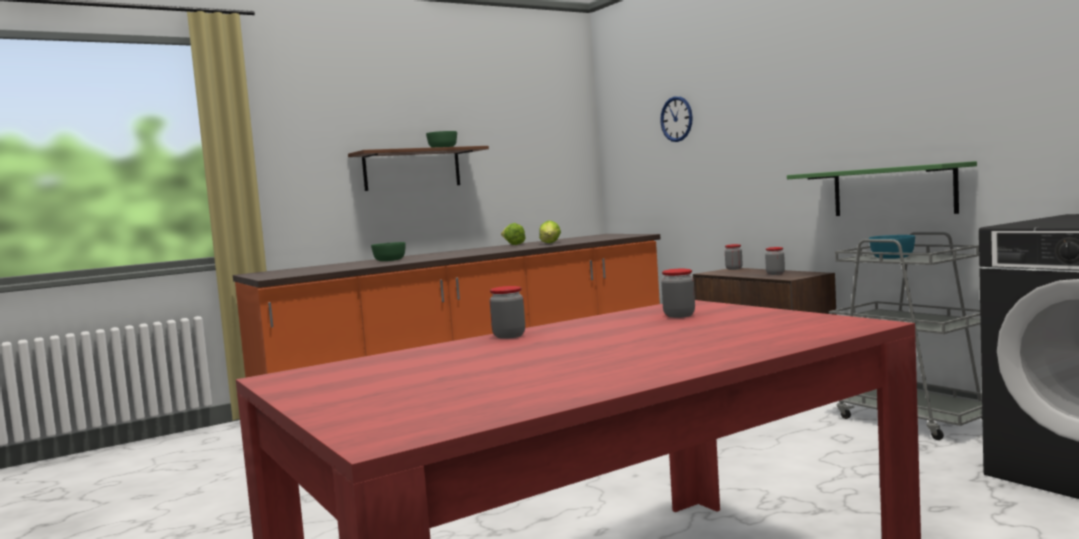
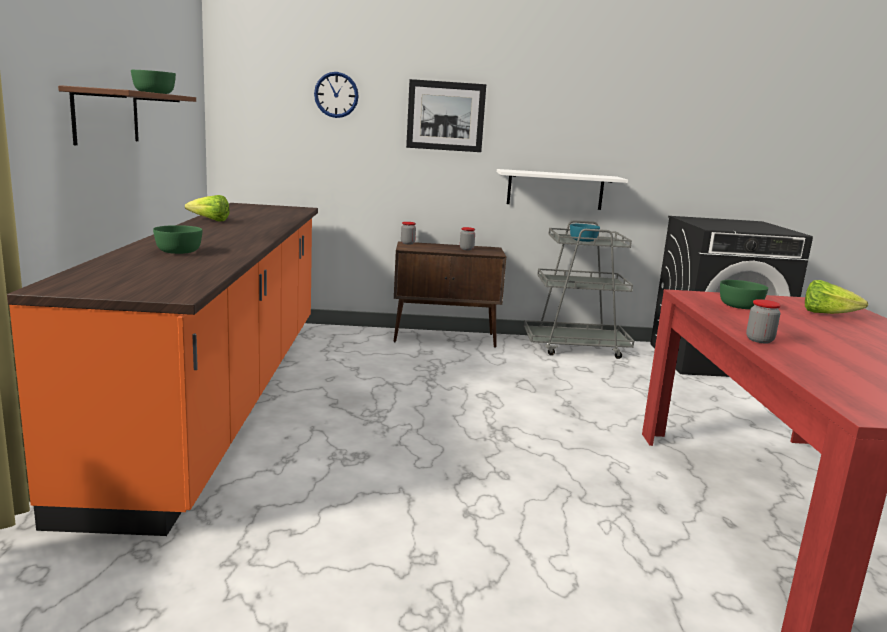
camera: 60 degrees left, 10 degrees up
(550, 243) = (261, 220): lettuce -> lettuce (826, 314)
(679, 315) = (741, 306): jar -> green bowl
(765, 119) = (445, 116): none -> picture
(893, 191) = (555, 189): green shelf -> white shelf

